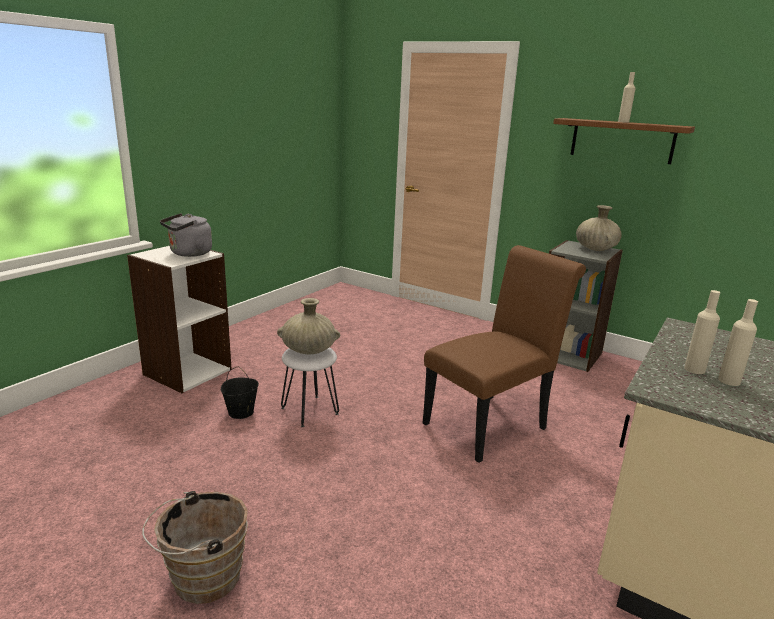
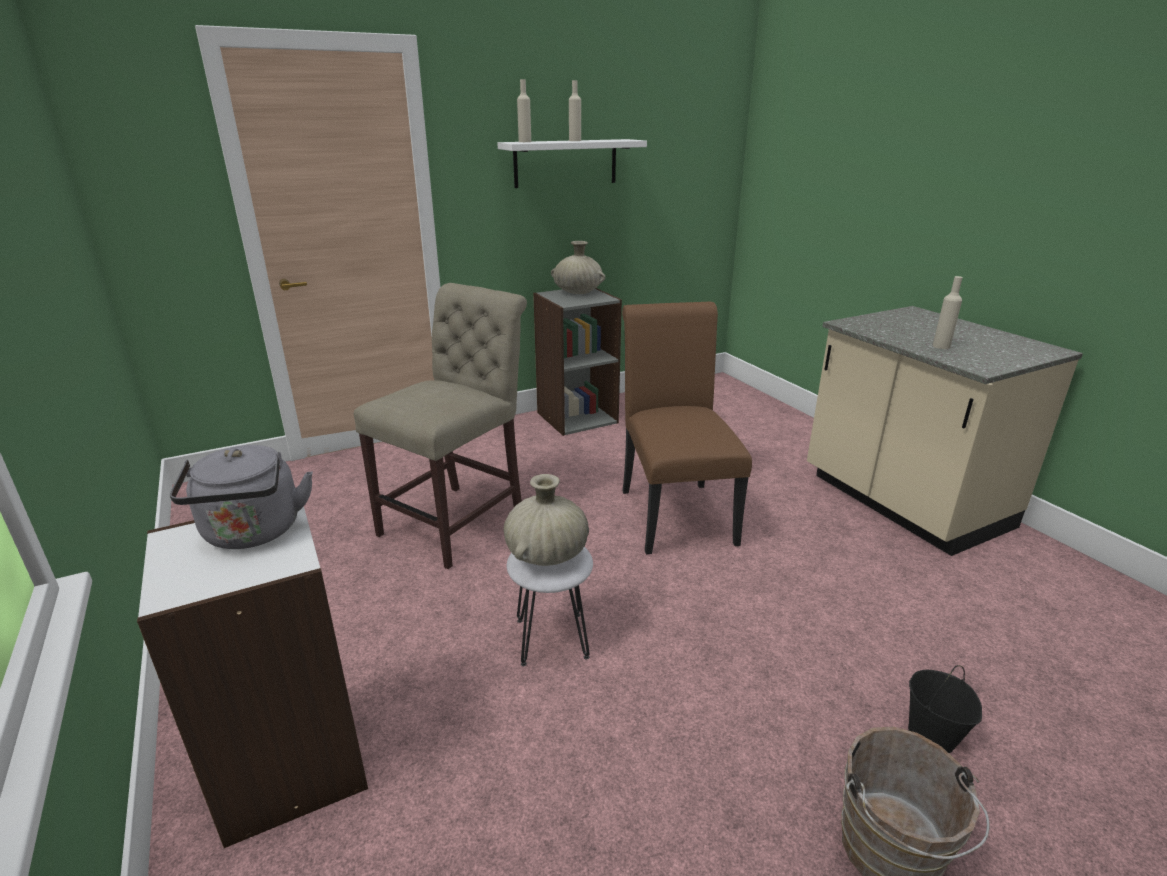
camera: 60 degrees left, 5 degrees up
(241, 412) = (501, 717): black bucket -> black bucket (933, 735)
(389, 353) = (458, 520): none -> beige chair
(622, 140) = (566, 163): brown shelf -> white shelf
(729, 381) = (962, 344): beige bottle -> beige bottle (525, 142)

